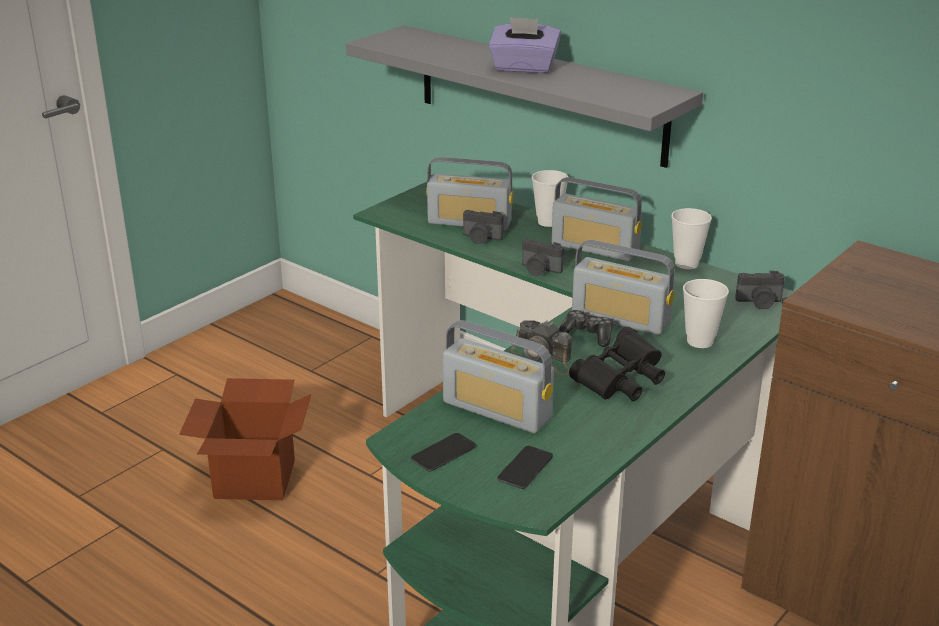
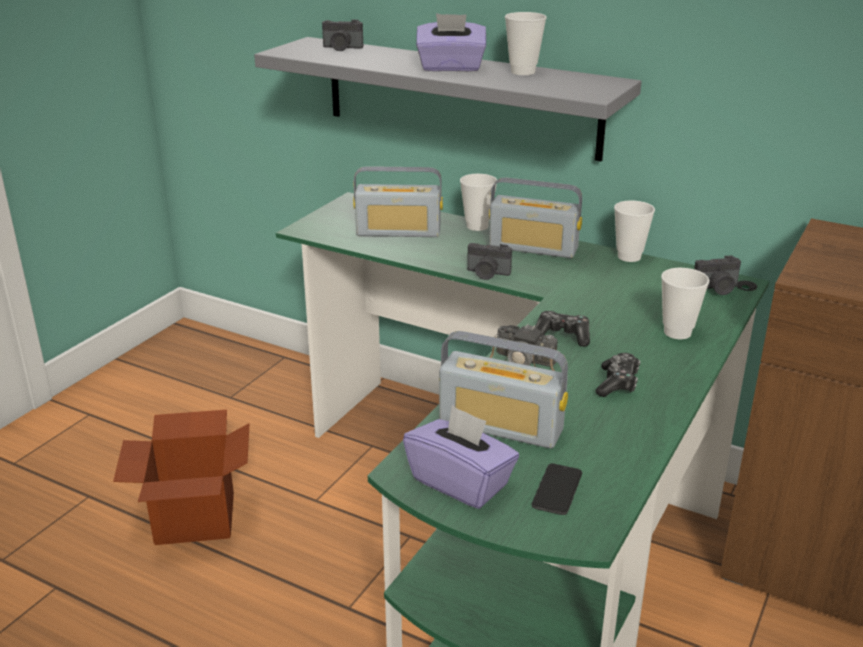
camera: 10 degrees left, 0 degrees up
(443, 453) = (461, 482): phone -> purple tissue box
(481, 238) = (416, 247): camera -> camera (342, 48)
(591, 76) = (523, 72): none -> cup
(620, 318) = (588, 316): radio -> none
(620, 383) = (617, 383): black binoculars -> game controller

